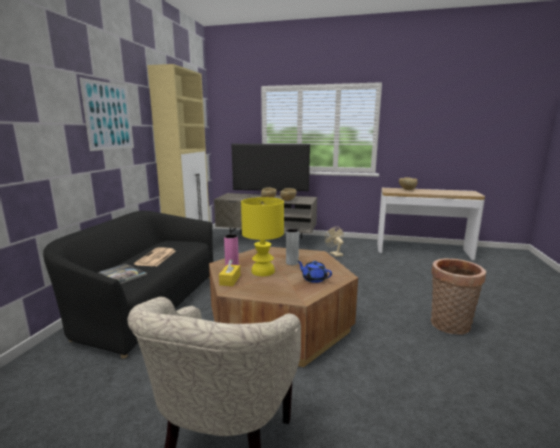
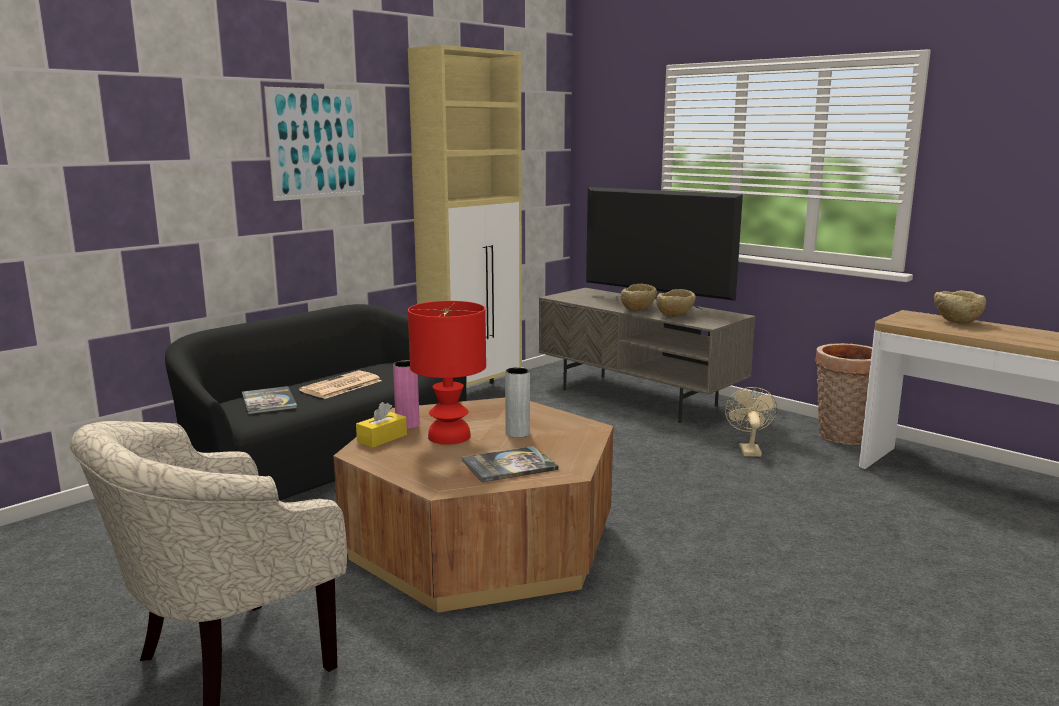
camera: 30 degrees right, 0 degrees up
(263, 271) = (450, 436): yellow table lamp -> red table lamp
(314, 279) = (509, 465): blue teapot -> book
(449, 326) = (804, 642): basket -> basket (842, 437)

